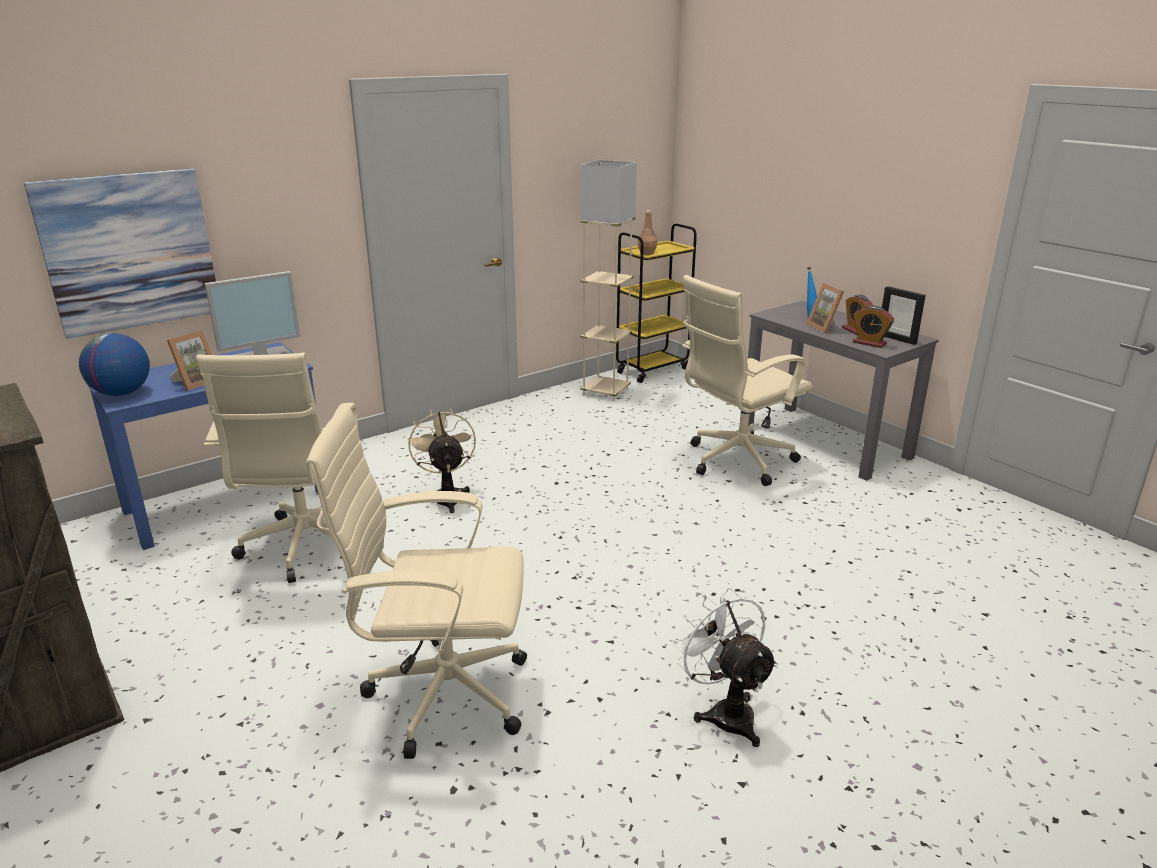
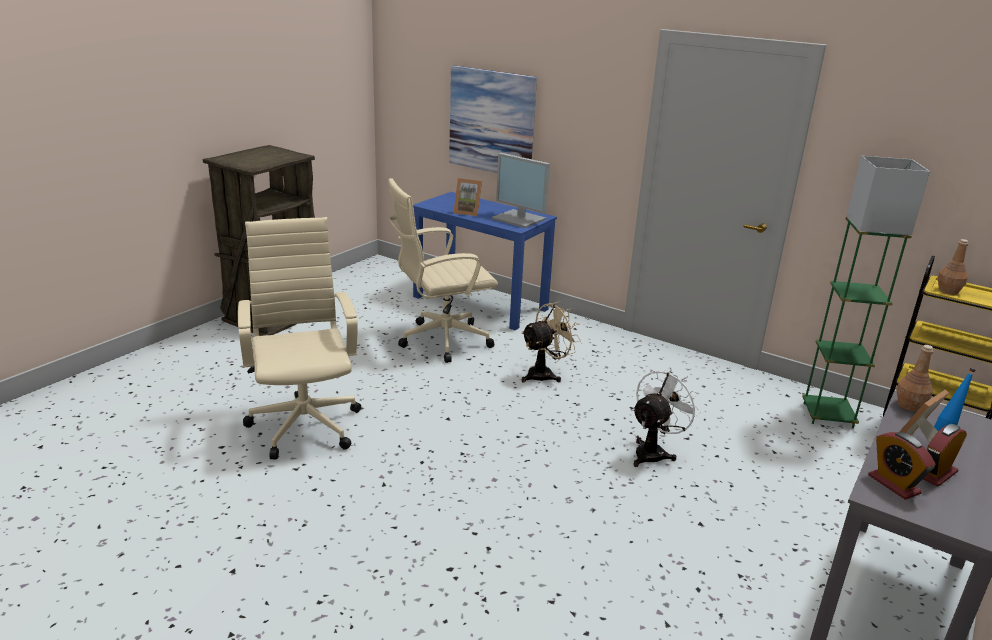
camera: 70 degrees right, 0 degrees up
(121, 393) = (438, 202): globe -> none
(605, 392) = (828, 415): beige floor lamp -> green floor lamp
(725, 712) = (311, 555): white fan -> white fan (653, 452)
(735, 462) = (751, 525): beige office chair -> none
(771, 315) = (909, 405): none -> brown bottle
(869, 343) = (894, 484): alarm clock -> alarm clock turned 45 degrees counterclockwise
(897, 339) = (948, 511): picture frame -> none

